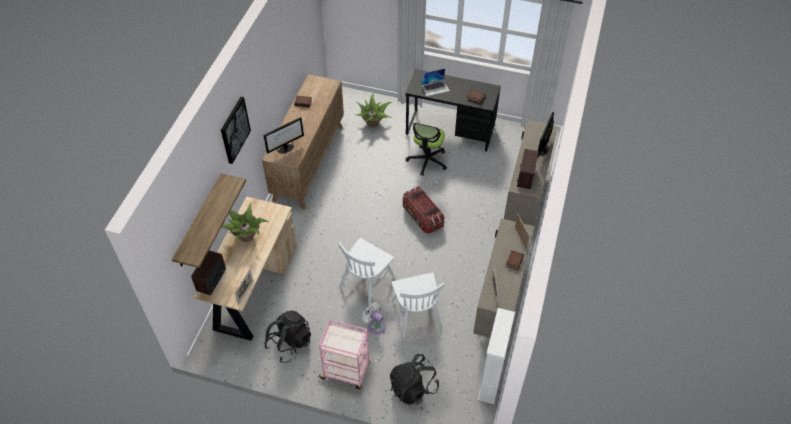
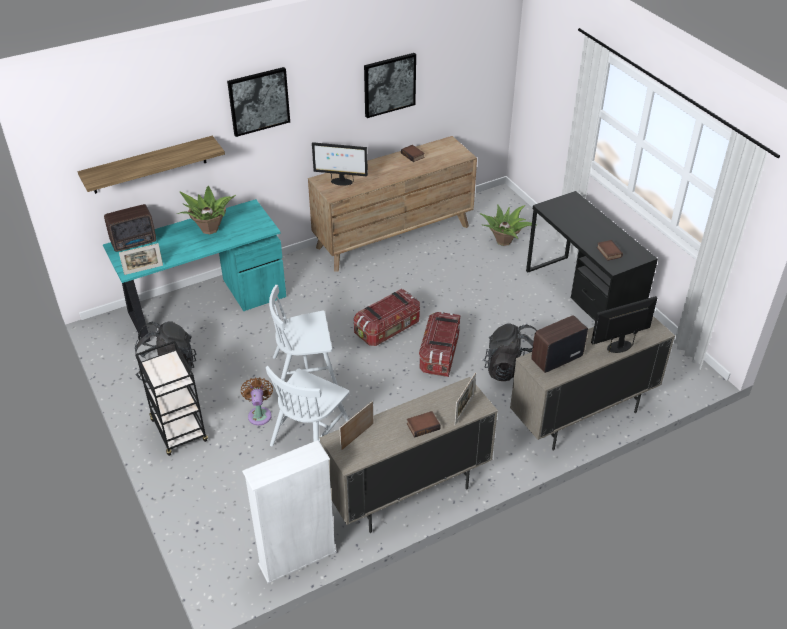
camera: 45 degrees right, 10 degrees down
(253, 288) = (204, 304): beige desk -> turquoise desk
(280, 65) = (389, 84): none -> picture
(346, 371) = (179, 431): pink cart -> black cart
(375, 325) = (259, 414): white fan -> brown fan
(378, 222) = (388, 329): none -> storage box
(413, 387) = (215, 497): black backpack -> black backpack (512, 372)
(427, 161) = (516, 308): office chair -> none
(435, 88) = (573, 218): laptop -> none

